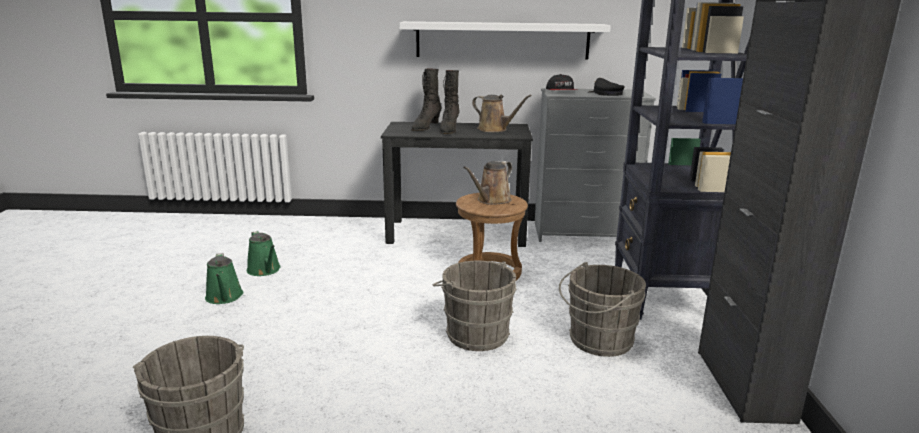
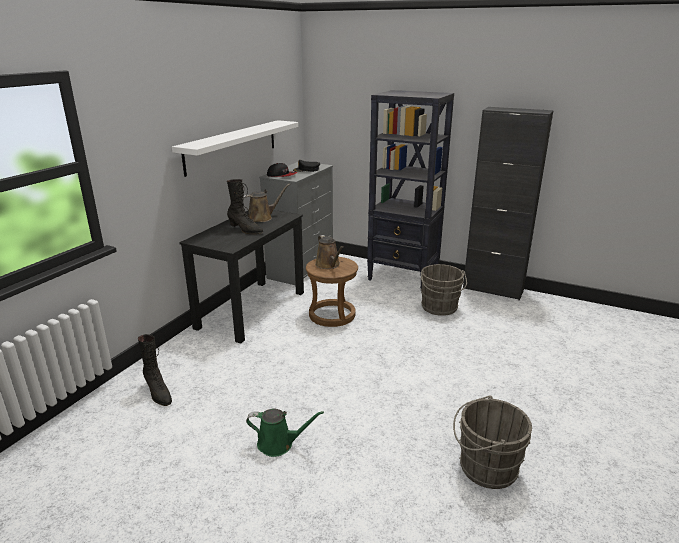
camera: 65 degrees left, 5 degrees up
(265, 270) = (238, 414): green watering can -> none
(425, 127) = (224, 235): black boot -> black boot (158, 393)
(474, 333) = (411, 341): grey bucket -> none

